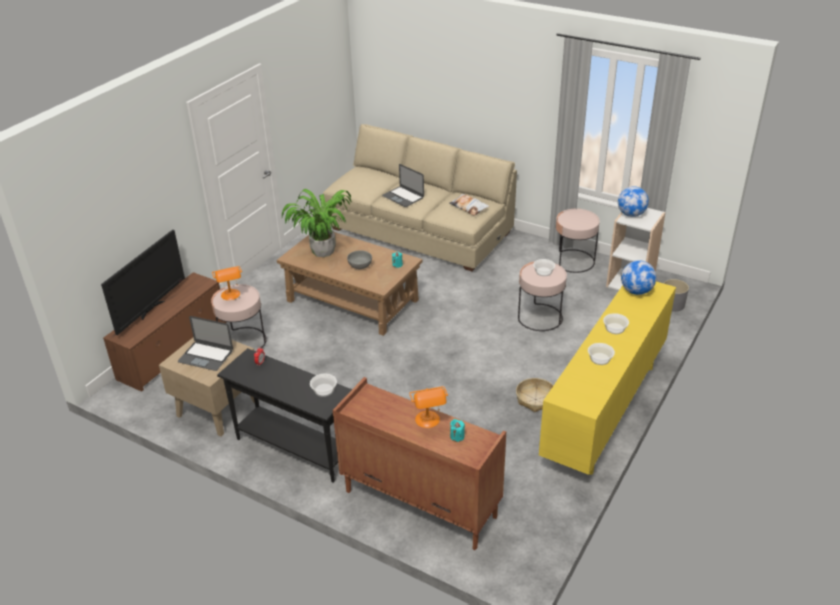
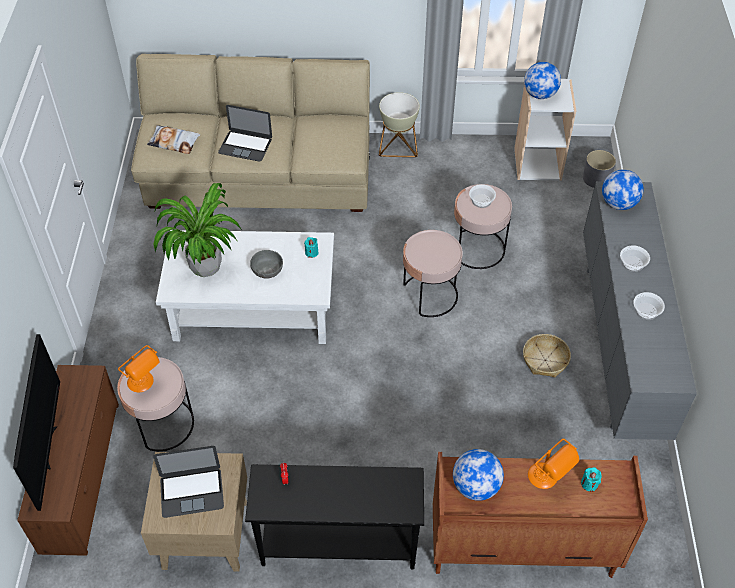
camera: 30 degrees left, 15 degrees up
(324, 390) = (390, 483): bowl -> none
(353, 300) = (254, 307): brown coffee table -> white coffee table
(374, 407) = (475, 486): none -> globe
(469, 207) = (336, 135): pillow -> pillow (174, 142)
(529, 244) = (398, 148): none -> planter
(574, 261) = (462, 156): pink side table -> pink side table (429, 295)
(605, 411) = (621, 345): yellow cabinet -> grey cabinet

